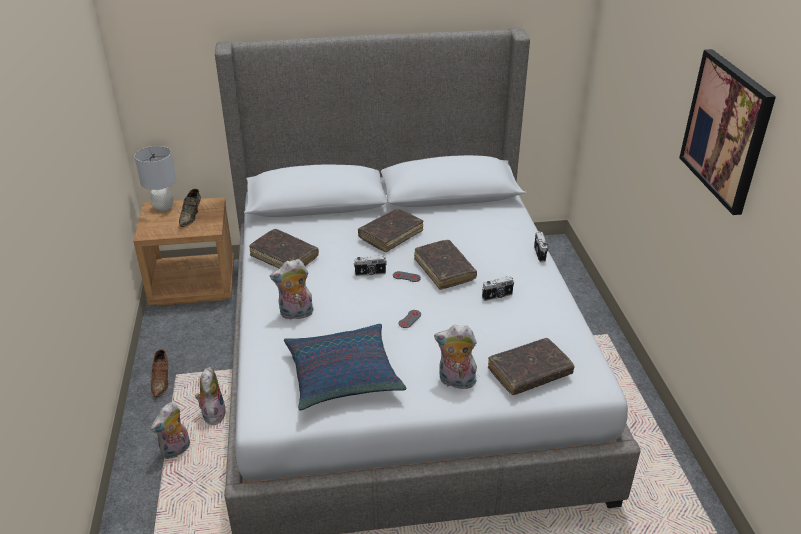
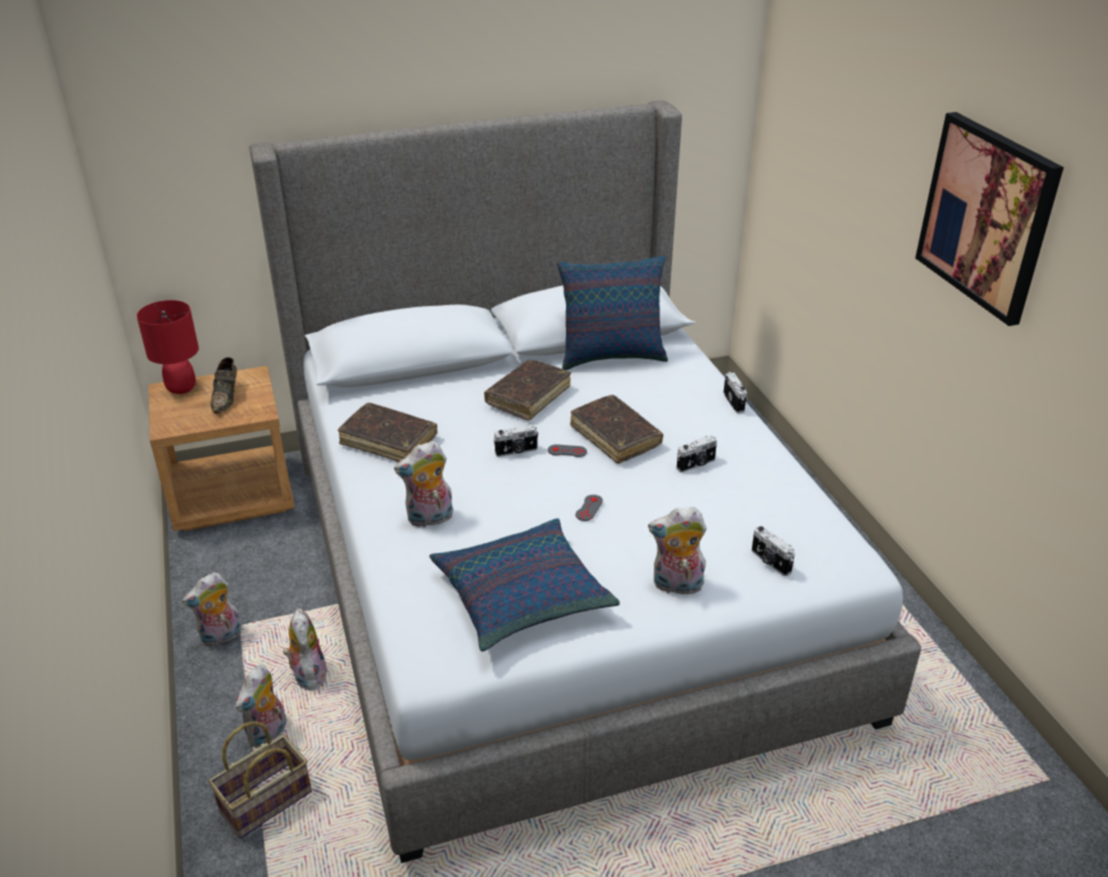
camera: 10 degrees left, 0 degrees up
(162, 208) = (180, 389): grey table lamp -> red table lamp
(162, 381) = (221, 637): brown shoe -> plush toy
(162, 498) = (265, 804): none -> basket
(460, 213) = (612, 358): none -> blue pillow
(529, 373) = (769, 562): brown book -> camera

